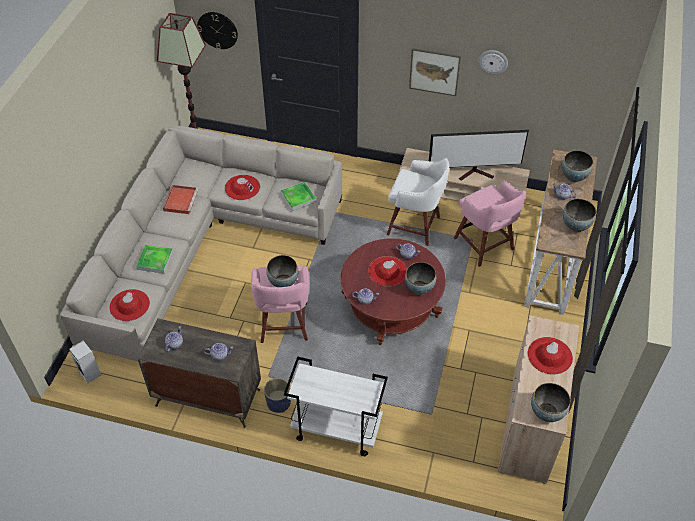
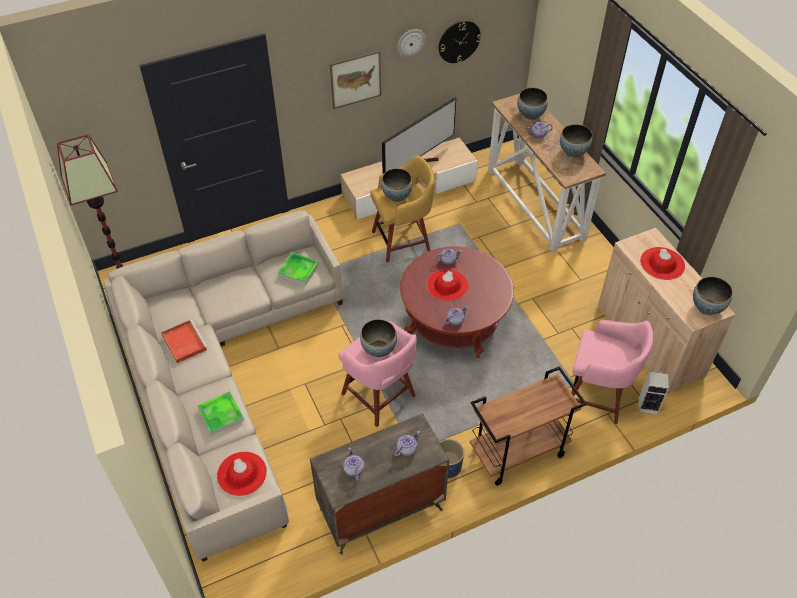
camera: 40 degrees left, 0 degrees up
(91, 374) = (243, 574): speaker -> speaker (649, 405)
(217, 30) = (105, 142): wall clock -> wall clock (459, 41)
(242, 187) = (234, 293): red hat -> none
(335, 430) = (517, 453): white cart -> brown cart
(415, 226) = (403, 241): white stool -> yellow stool
(419, 288) = (487, 282): bowl -> bowl (396, 196)
(484, 245) = (473, 223): pink stool -> pink stool (597, 396)

